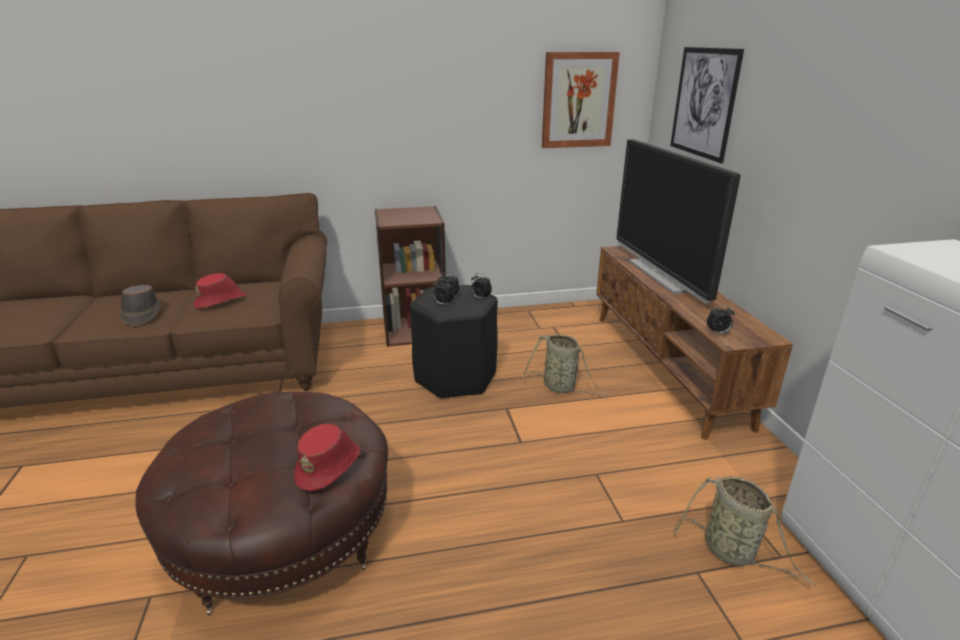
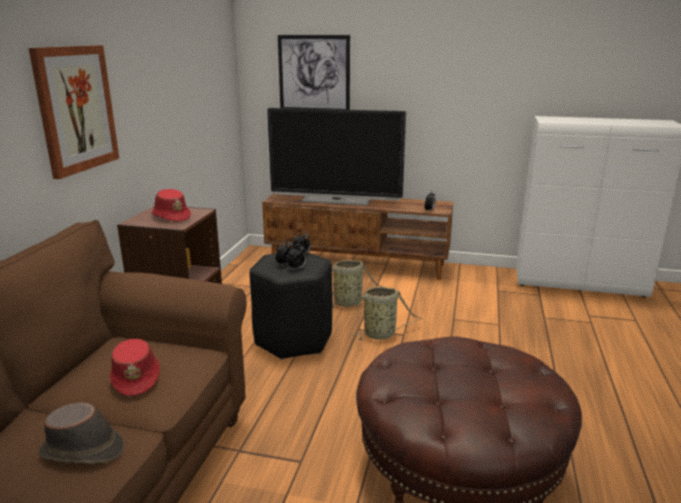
camera: 65 degrees left, 5 degrees down
(330, 466) = (506, 353): red hat -> red hat (171, 216)
(578, 100) = (211, 82): picture -> picture (76, 109)
(732, 552) = (533, 304): basket -> basket (382, 334)

